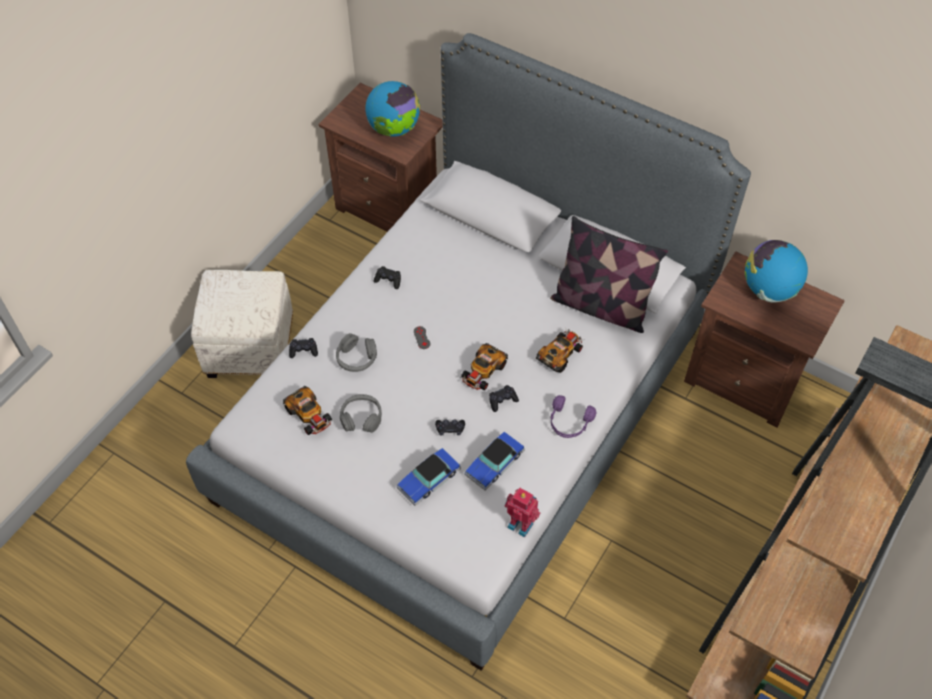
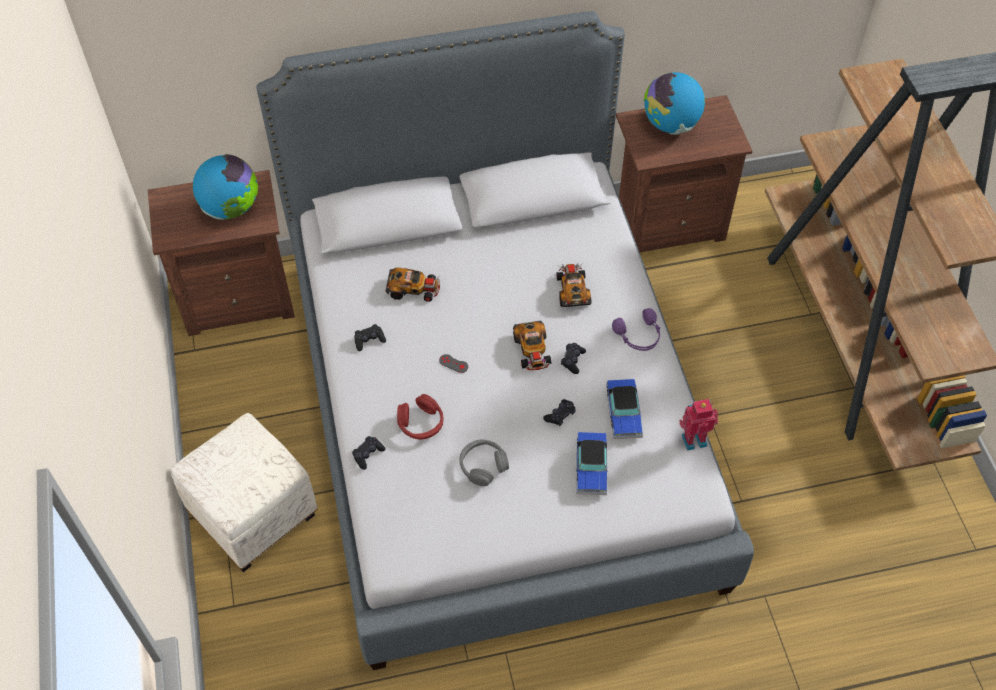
camera: 45 degrees left, 0 degrees up
(309, 415) = (439, 500): toy car -> toy car (414, 289)
(356, 358) = (421, 423): grey headphones -> red headphones
(600, 306) = (559, 231): pillow -> none

